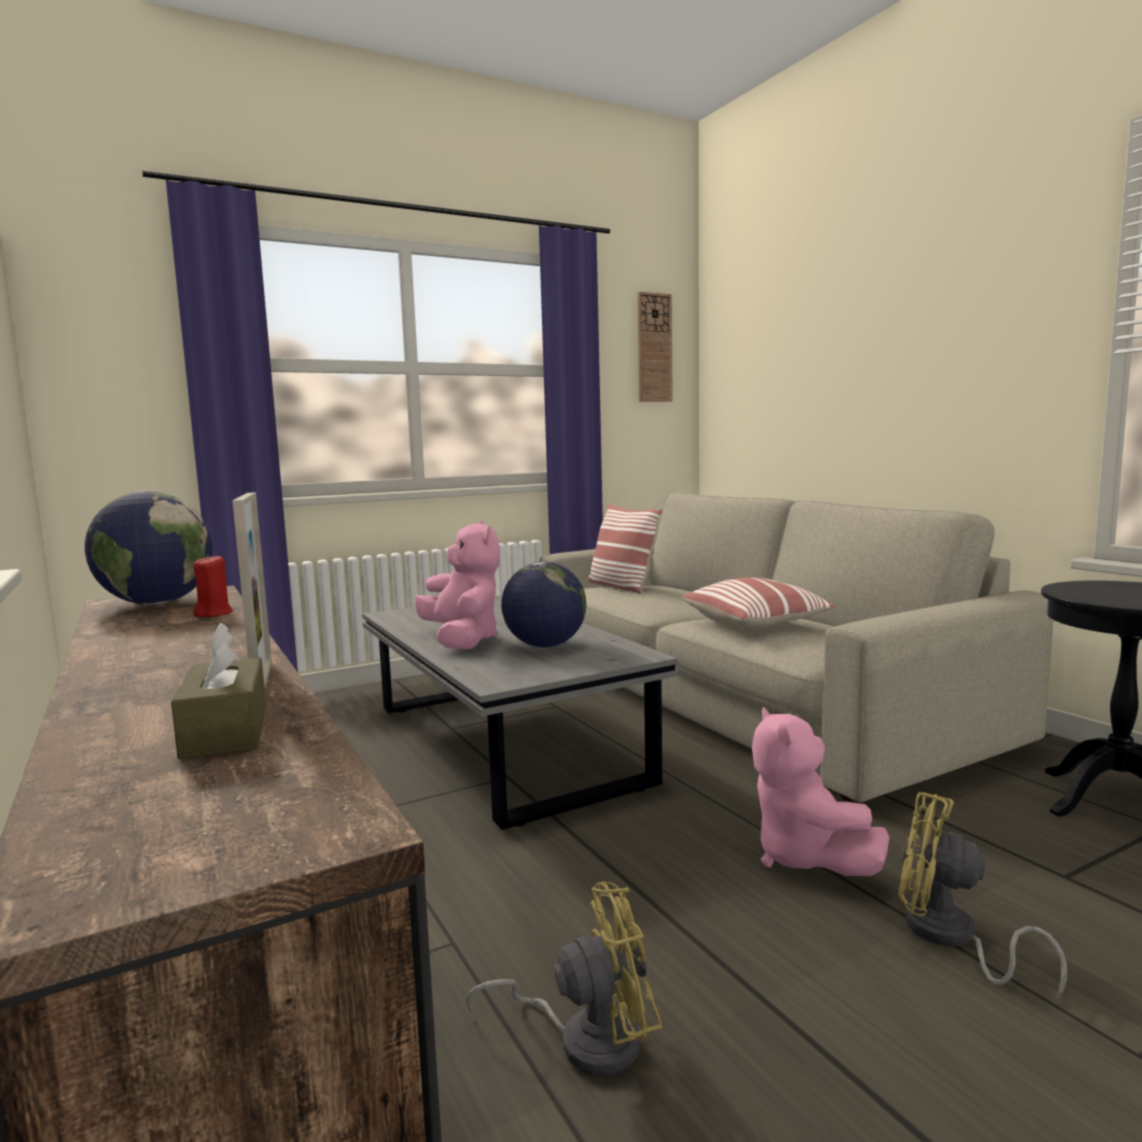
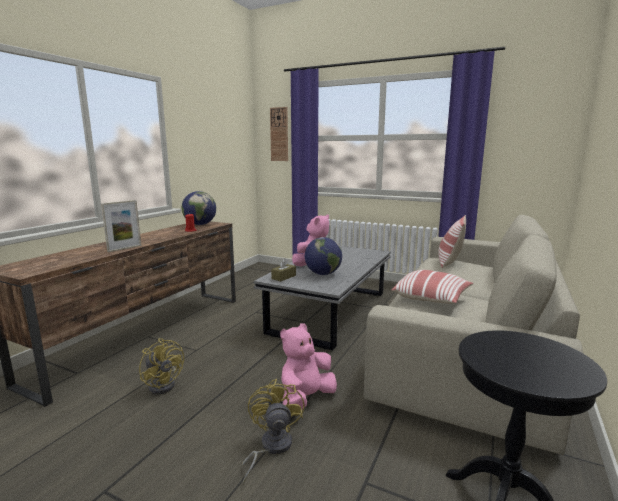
camera: 55 degrees right, 5 degrees up
(226, 731) = (83, 255): brown tissue box -> brown tissue box (283, 277)
(654, 348) = (542, 118): wall clock -> wall clock (279, 134)

